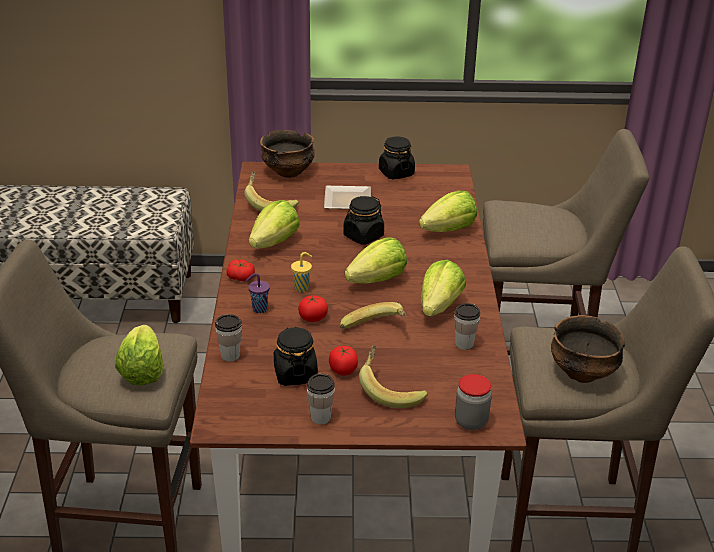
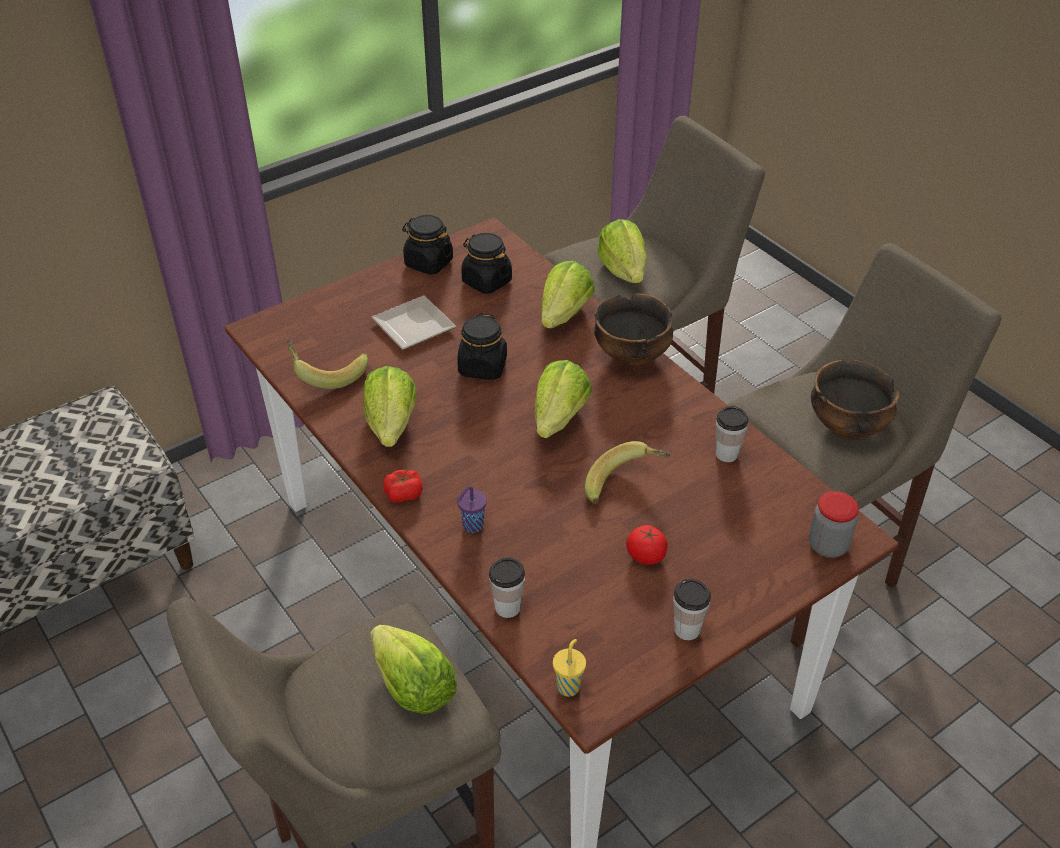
camera: 35 degrees left, 10 degrees up
(288, 171) = (300, 315): bowl -> bowl (632, 355)
(295, 374) = (603, 590): black jar -> black jar (486, 281)
(302, 288) = (490, 471): yellow cup -> yellow cup (568, 686)
(313, 318) = (544, 505): tomato -> none
(391, 390) = (718, 552): banana -> none
(439, 306) = (655, 420): lettuce -> lettuce (623, 271)

